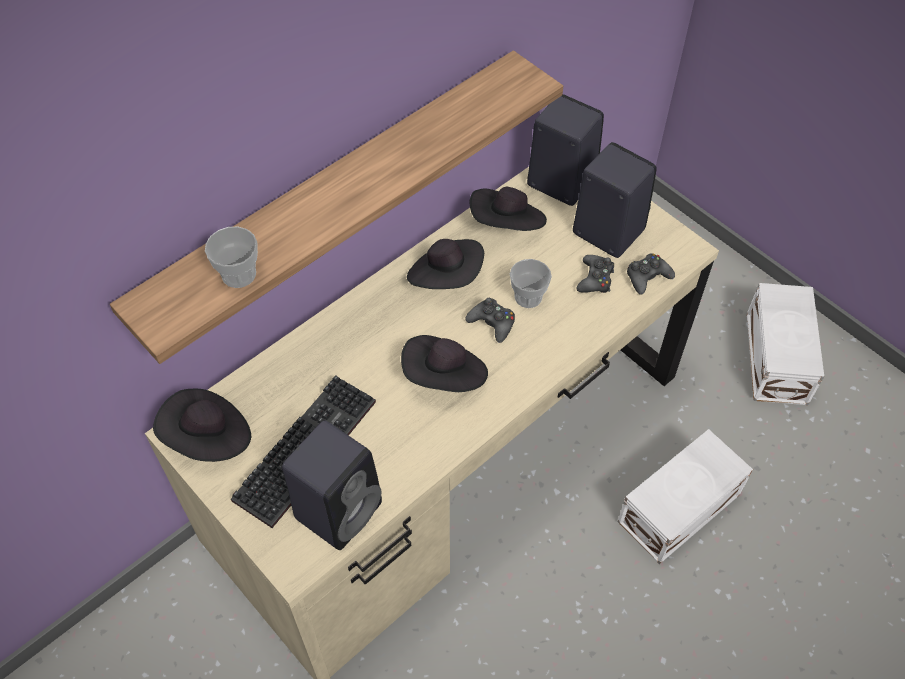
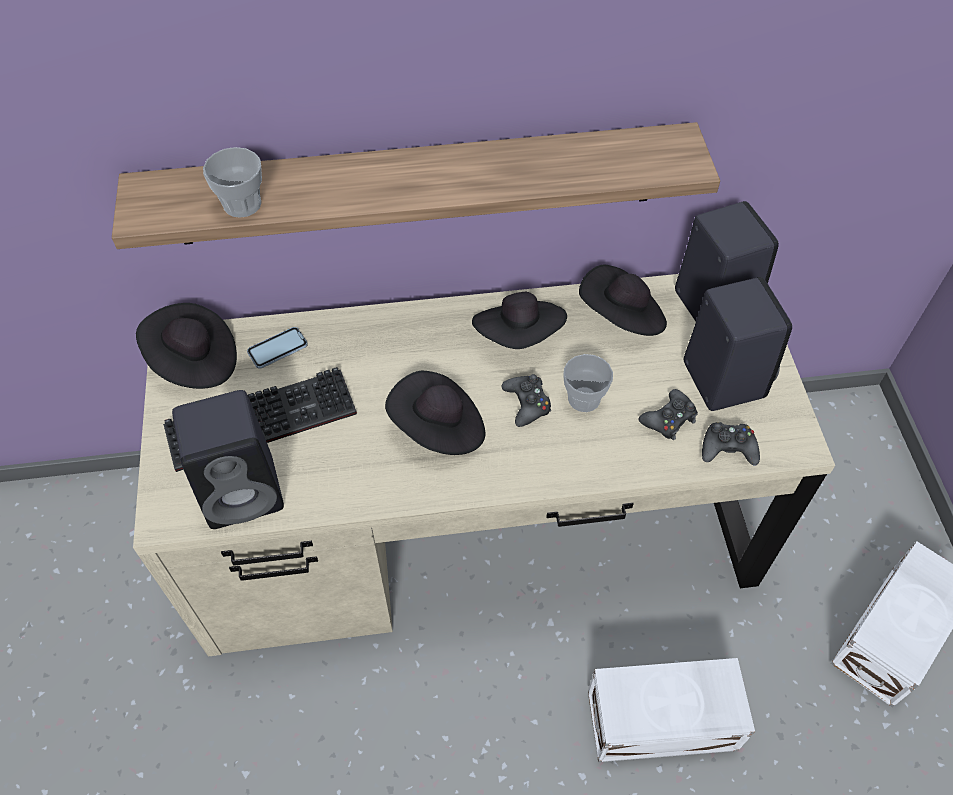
camera: 35 degrees right, 0 degrees up
(269, 389) = (277, 349): none -> phone

